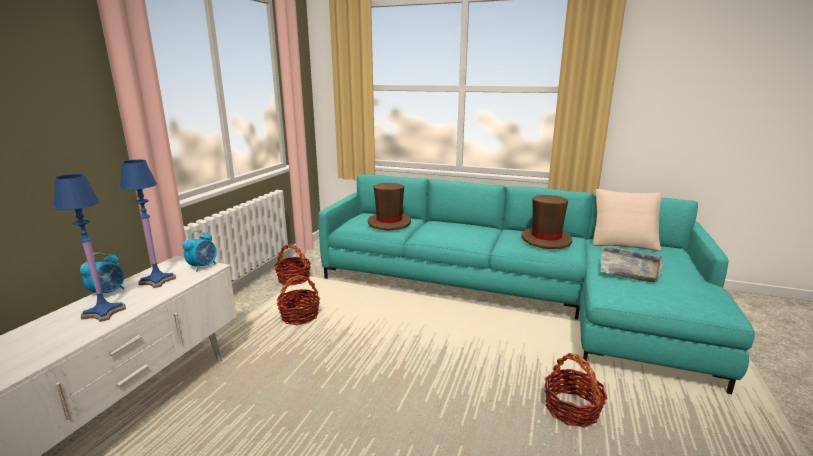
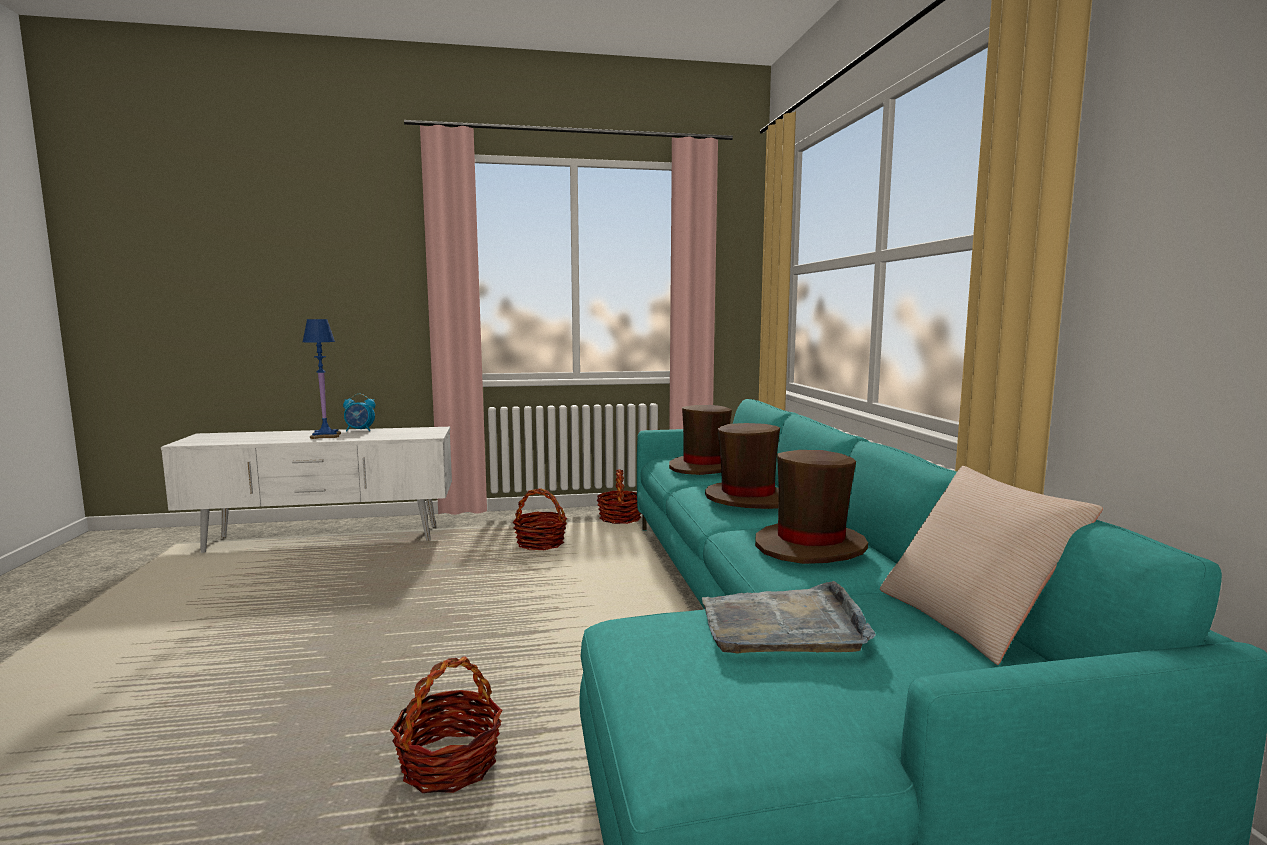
camera: 60 degrees right, 10 degrees down
(157, 280) = (391, 432): blue table lamp -> none
(203, 266) = (431, 434): alarm clock -> none
(464, 231) = (747, 499): none -> brown hat

